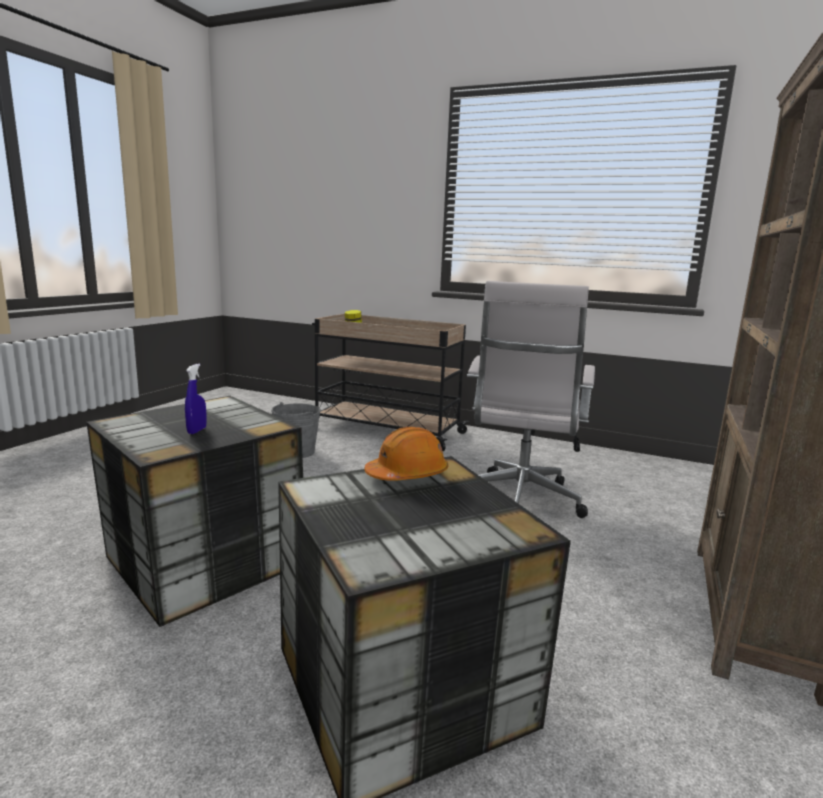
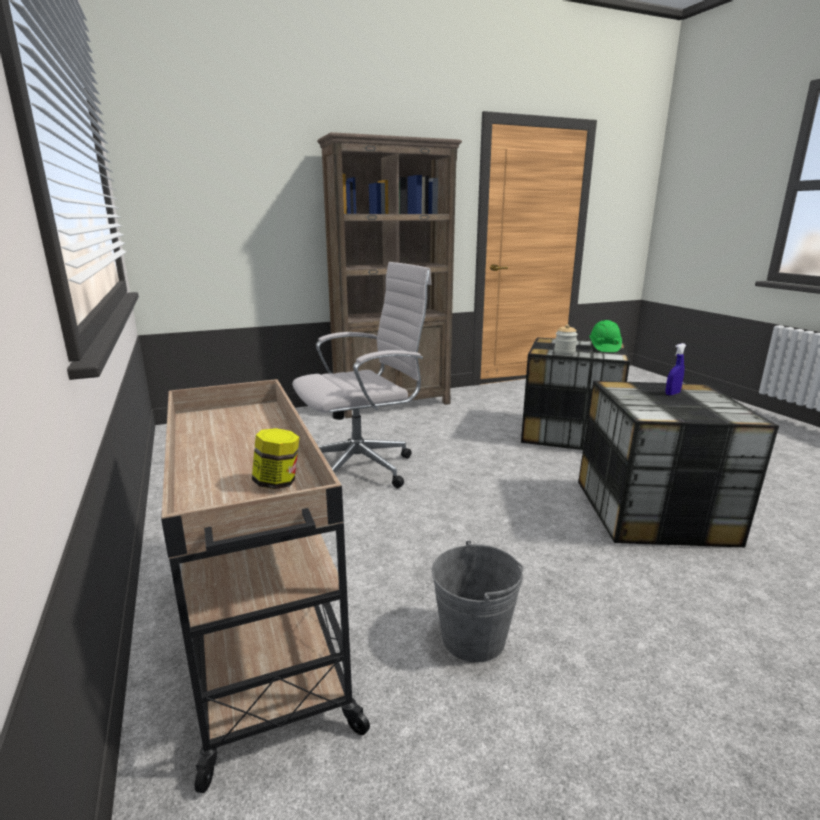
camera: 135 degrees left, 5 degrees up
(364, 524) = (604, 347): none -> green hard hat
(407, 475) = (564, 352): orange hard hat -> jar

